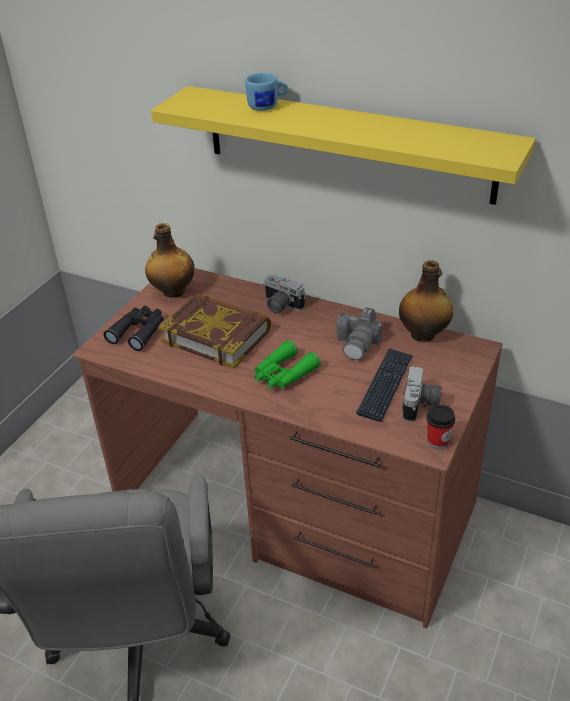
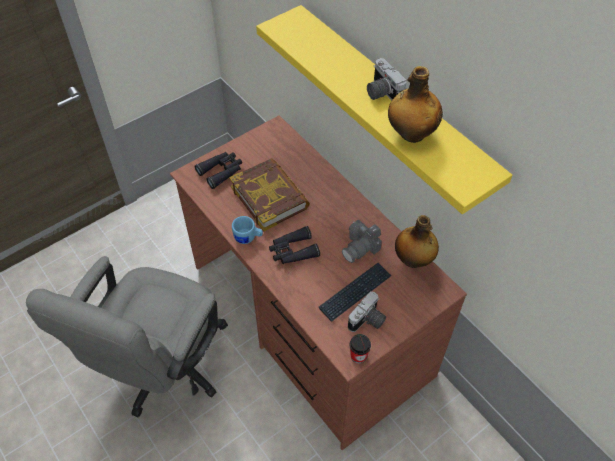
camera: 25 degrees right, 15 degrees up
(173, 291) = (264, 144): bottle -> bottle (411, 134)
(268, 106) = (339, 54): blue mug -> blue mug (248, 238)
(280, 306) = (328, 189): camera -> camera (381, 92)
(283, 374) = (292, 251): green binoculars -> black binoculars

